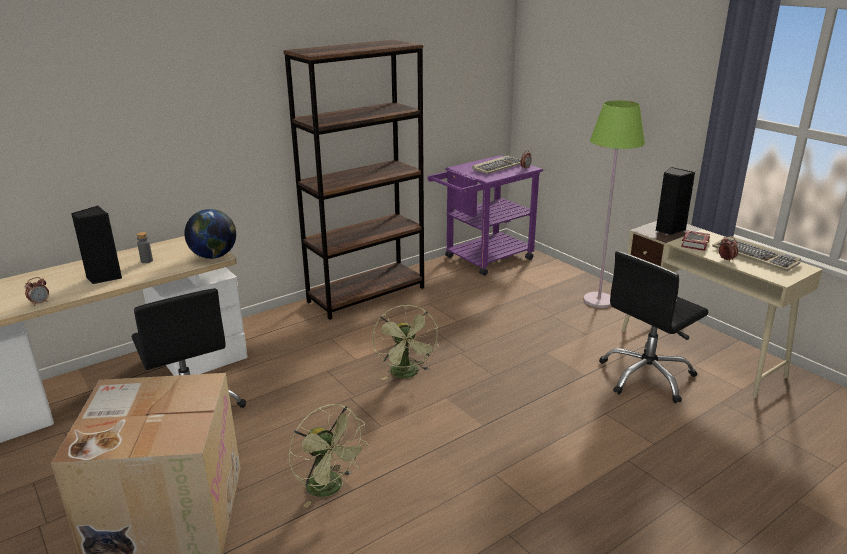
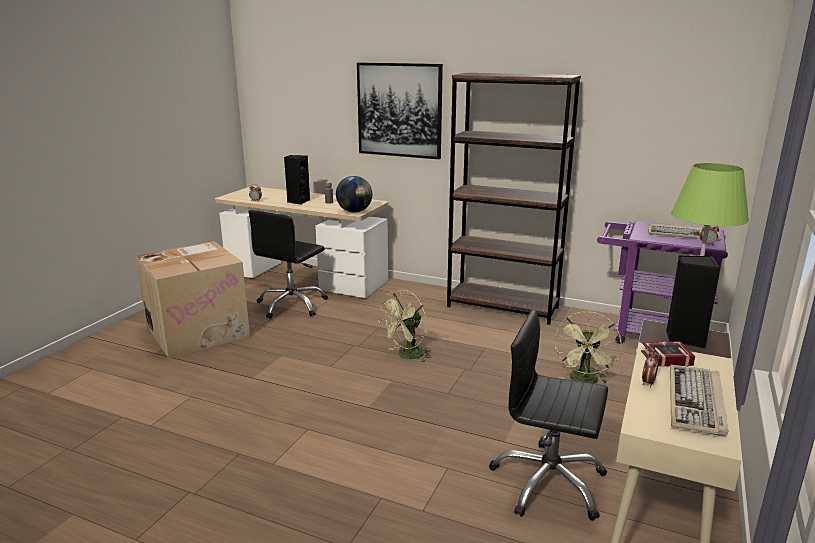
camera: 60 degrees right, 5 degrees down
(196, 110) = (399, 110): none -> picture
(330, 488) = (248, 370): green fan -> green fan (584, 381)

